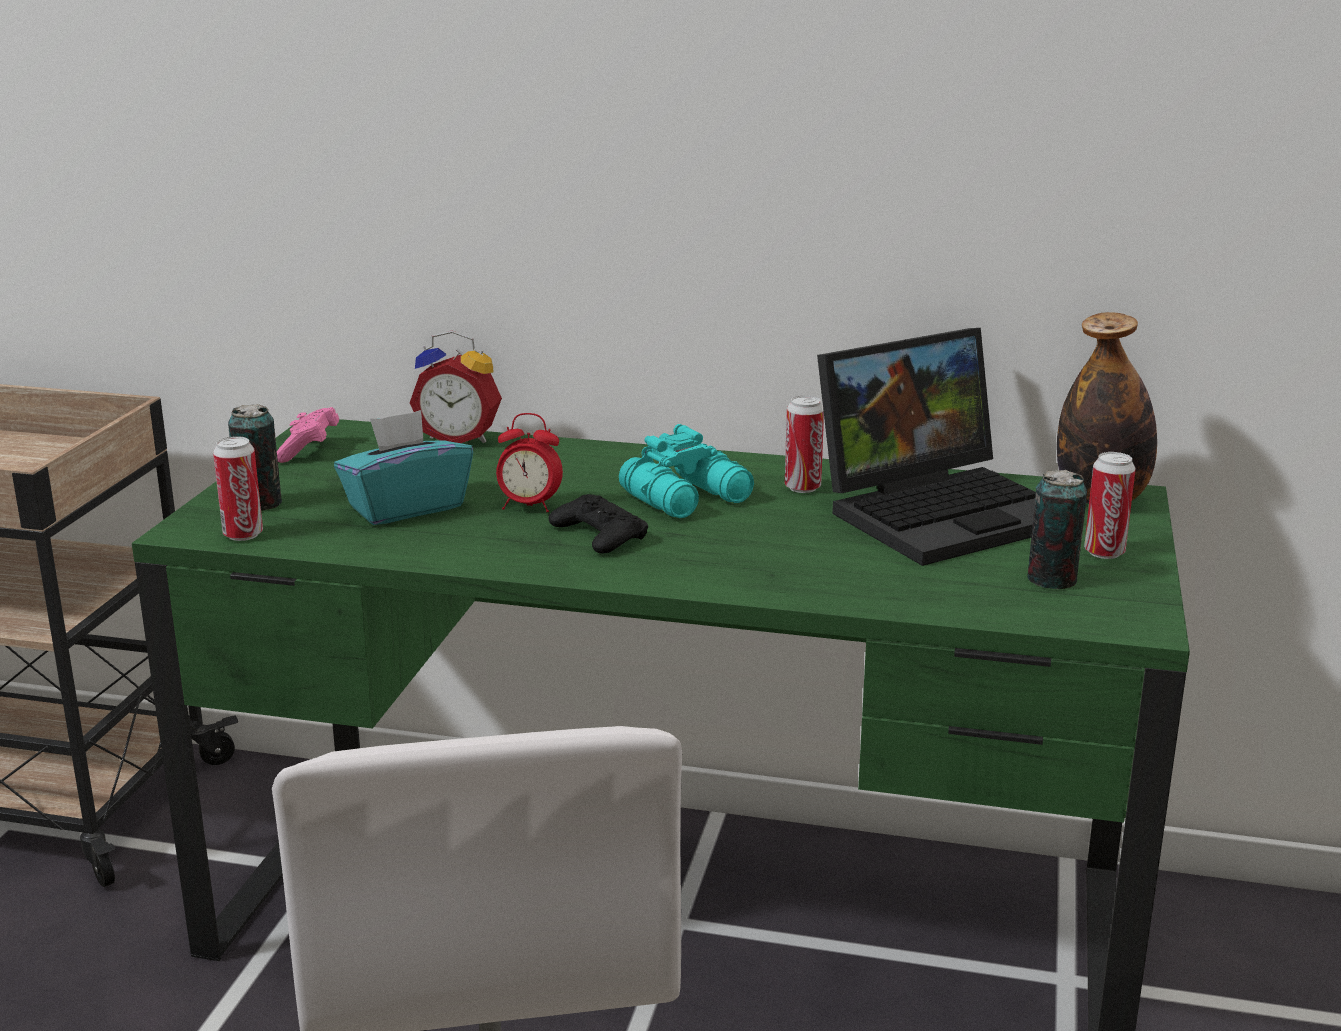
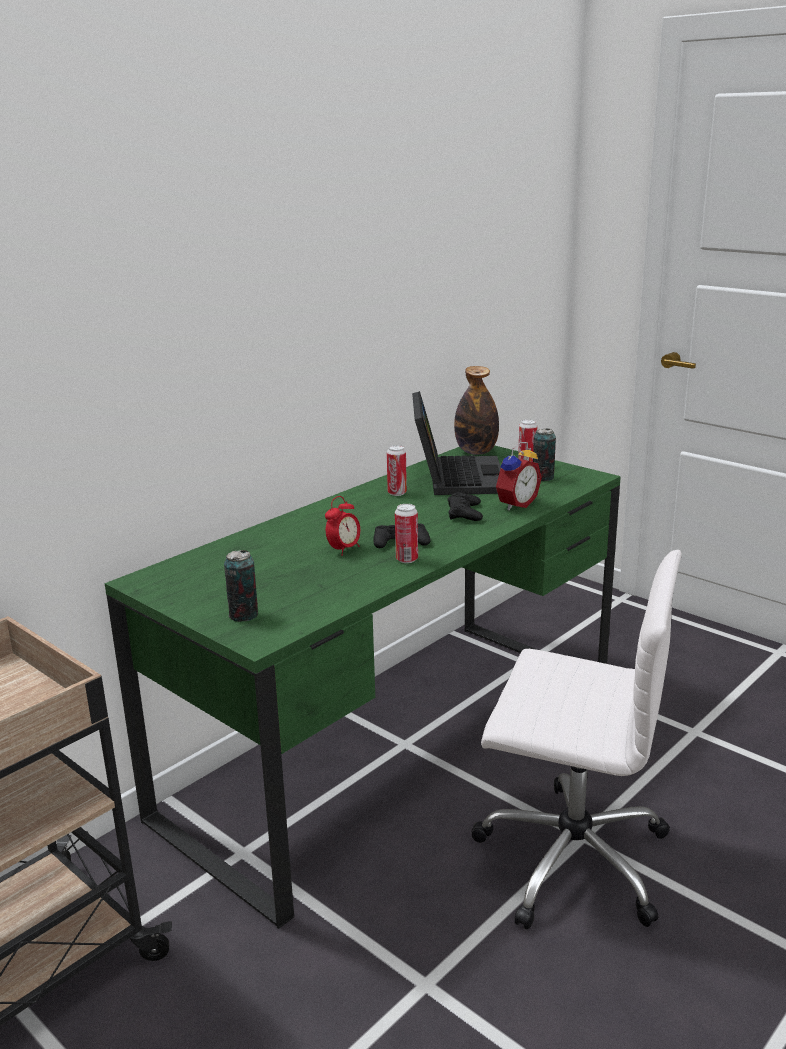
camera: 60 degrees left, 0 degrees up
(243, 535) = (287, 626): can -> can (407, 559)
(309, 451) = (173, 590): pink game controller -> none
(406, 507) = (305, 578): turquoise tissue box -> none
(460, 438) = (217, 548): alarm clock -> alarm clock (515, 504)
(689, 498) = (380, 516): turquoise binoculars -> none
(779, 552) = (464, 513): none -> black game controller

